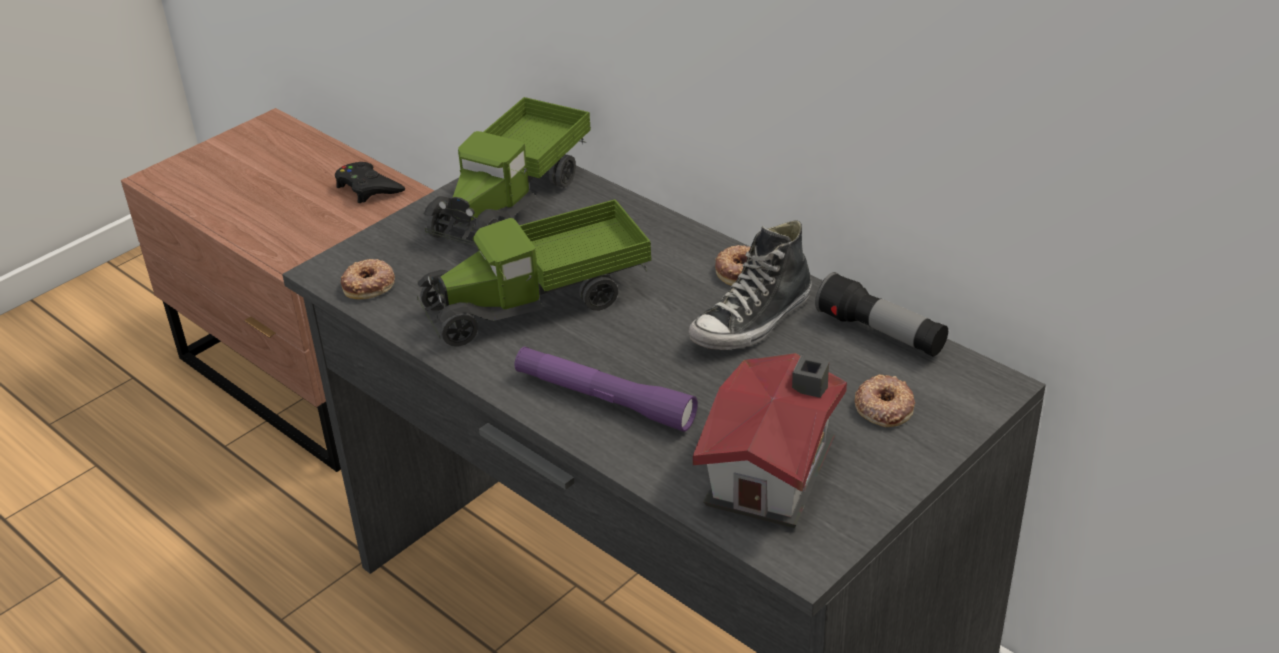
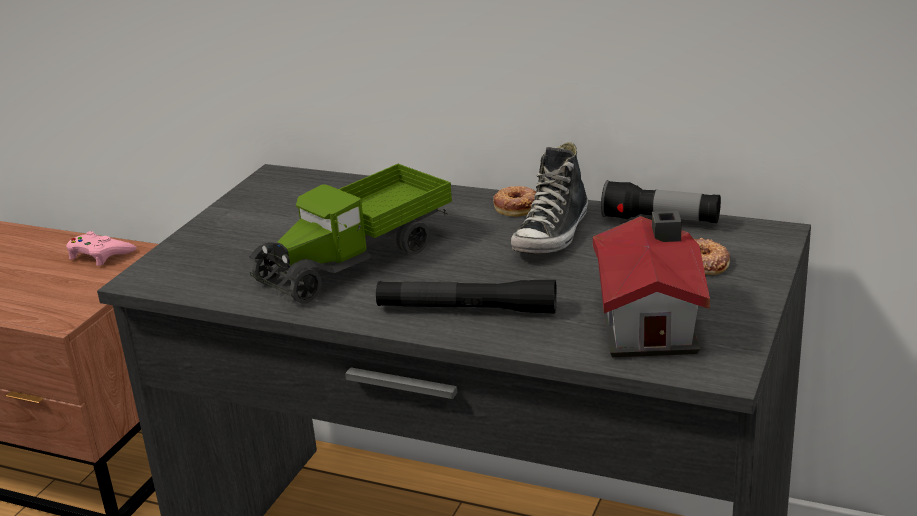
camera: 20 degrees left, 10 degrees down
(368, 188) = (99, 254): black game controller -> pink game controller
(369, 284) = (190, 280): donut -> none
(512, 199) = (282, 200): toy truck -> none
(604, 399) = (466, 309): purple flashlight -> black flashlight

